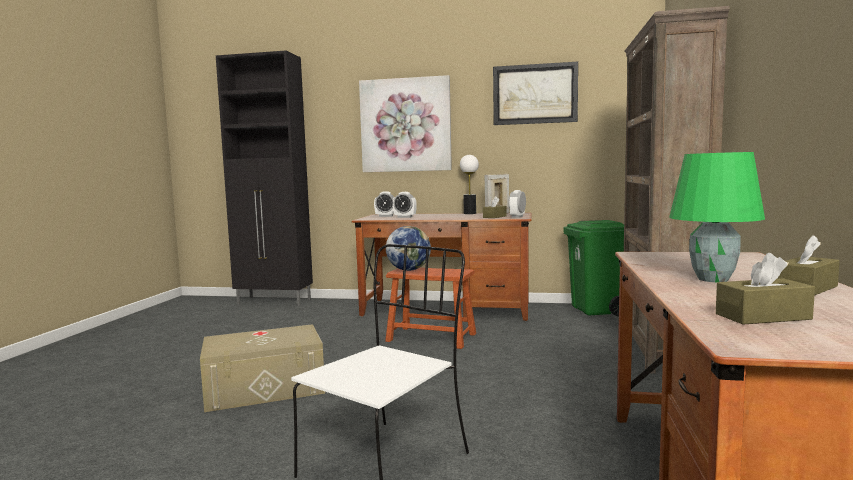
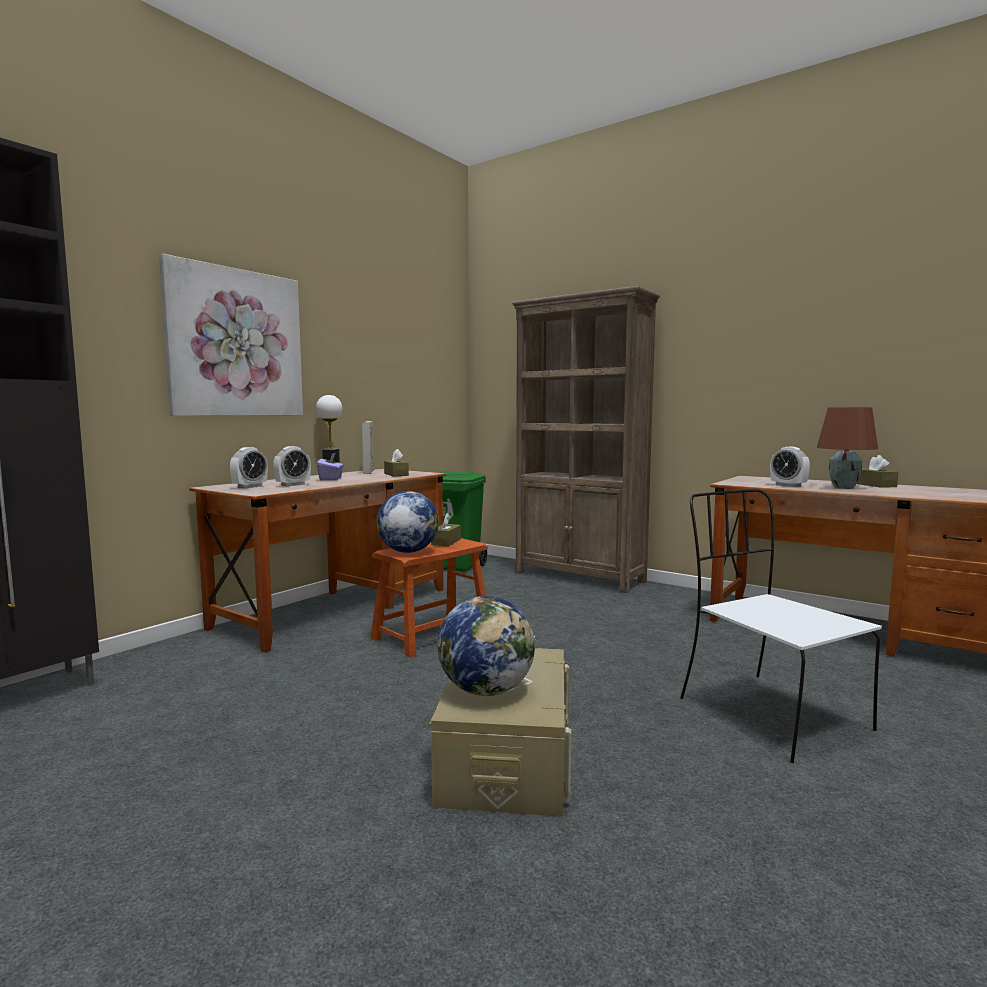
camera: 65 degrees left, 0 degrees up
(244, 338) = (487, 690): none -> globe
(444, 216) = (331, 479): none -> purple tissue box
(517, 217) = (417, 472): alarm clock -> alarm clock (788, 485)
(535, 94) = (381, 326): picture -> none
(711, 279) = (843, 487): green table lamp -> brown table lamp
(762, 316) = (953, 495): brown tissue box -> brown tissue box (446, 542)

